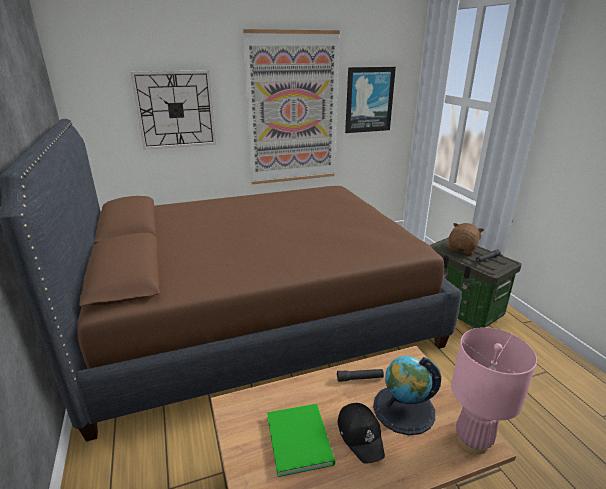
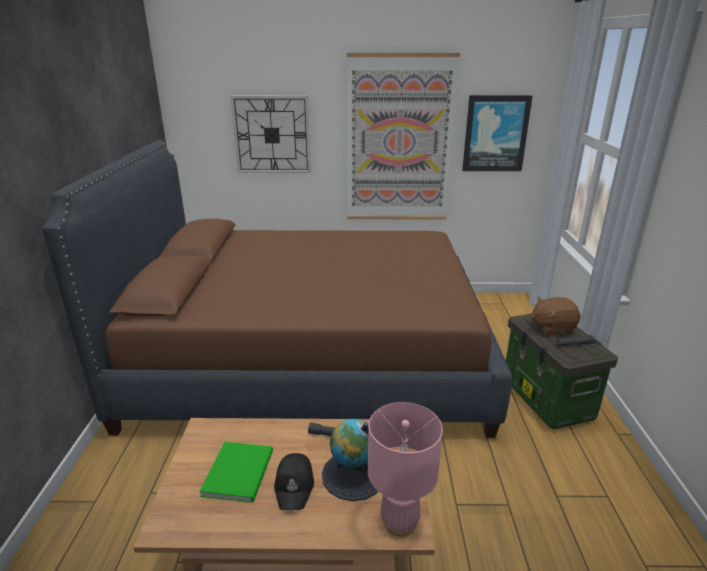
camera: 20 degrees right, 0 degrees up
(462, 249) = (552, 327): brown plush toy -> brown plush toy turned 150 degrees counterclockwise

